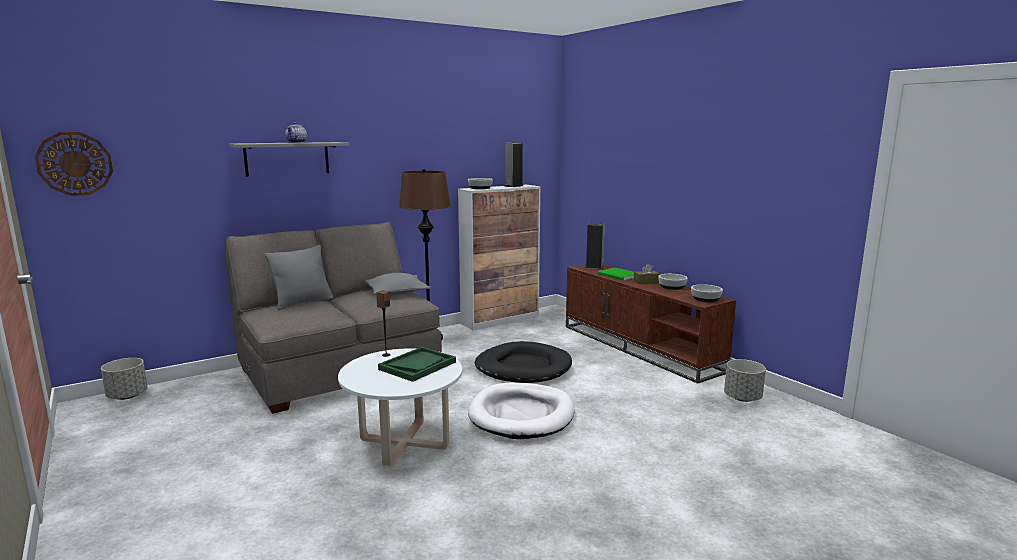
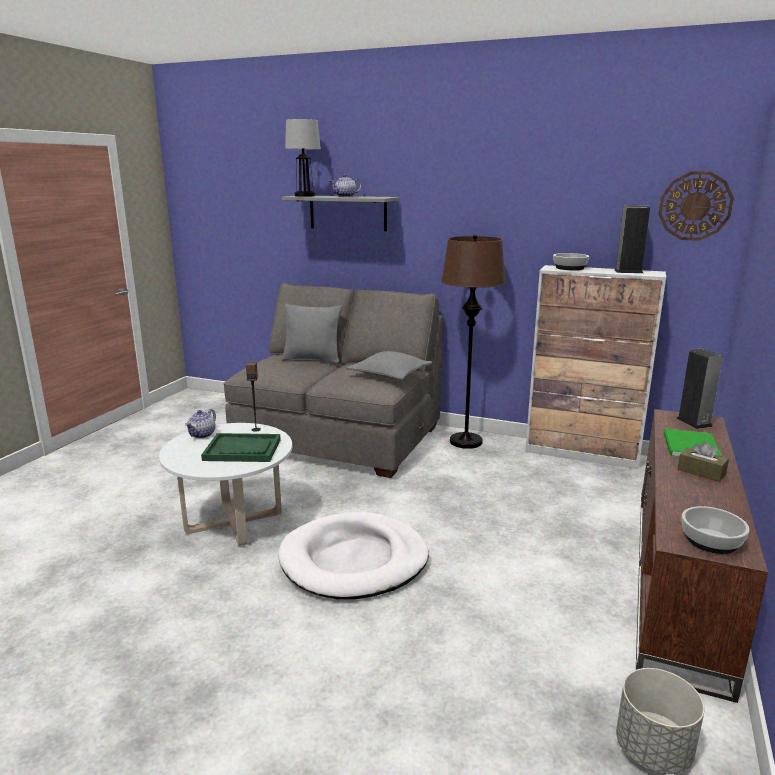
camera: 55 degrees right, 5 degrees up
(75, 164) = (200, 208): wall clock -> wall clock (695, 206)
(127, 396) = (214, 398): grey planter -> none
(253, 143) = (305, 196): none -> table lamp
(358, 373) = (202, 435): none -> teapot
(523, 367) = (474, 516): black dog bed -> none
(672, 286) = (720, 497): bowl -> none

